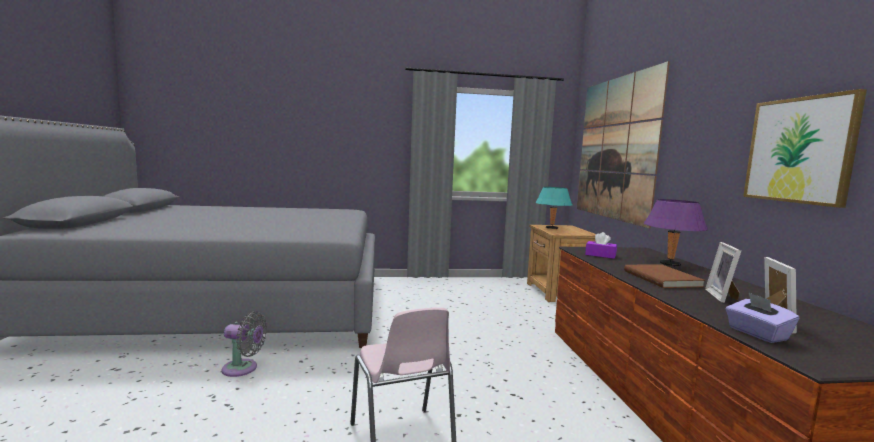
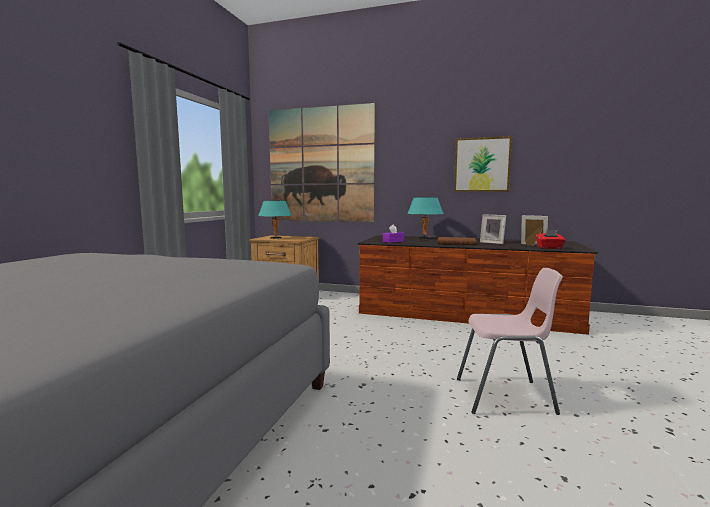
camera: 65 degrees left, 0 degrees up
(243, 369) = (315, 480): grey fan -> none
(669, 264) = (424, 238): purple table lamp -> turquoise table lamp
(757, 334) = (549, 248): purple tissue box -> red tissue box

